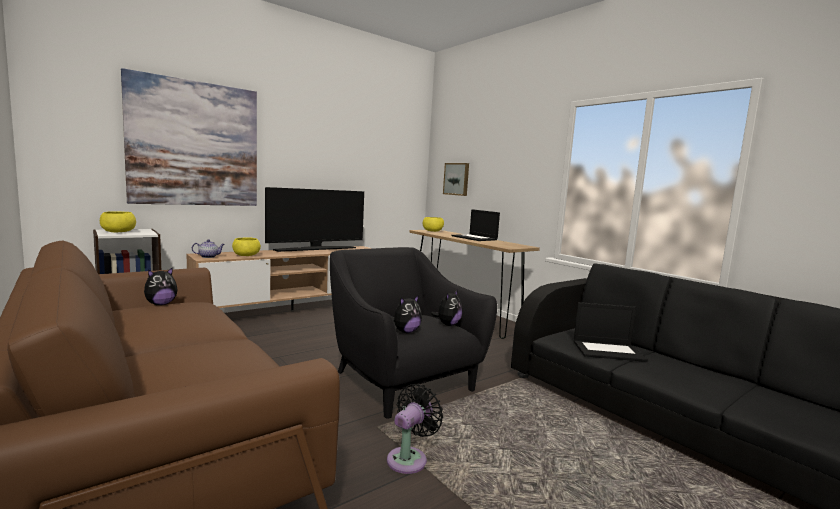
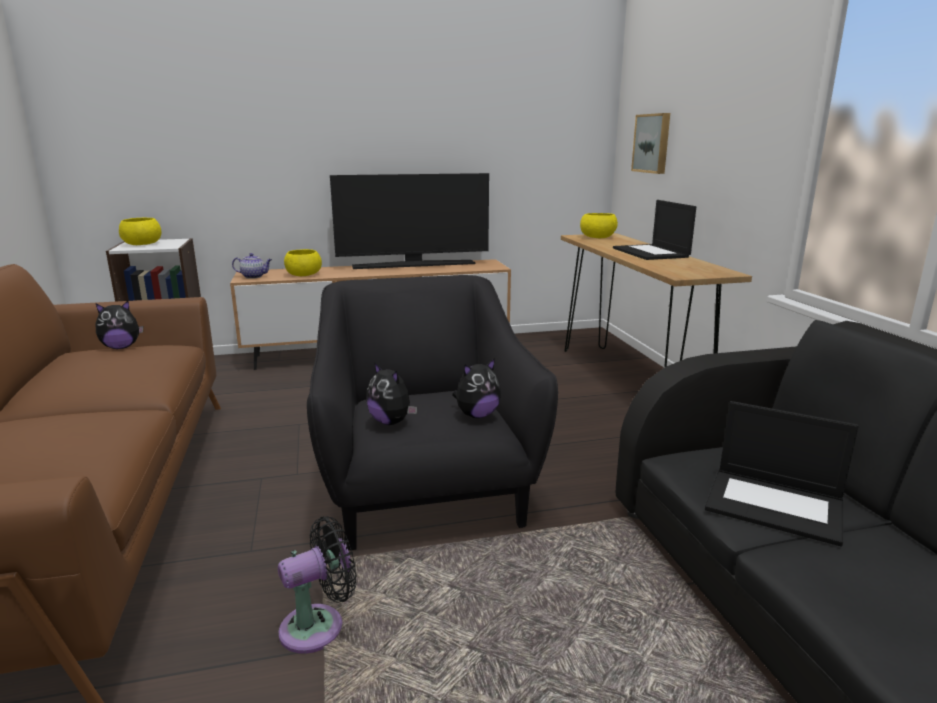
camera: 25 degrees right, 10 degrees up
(195, 144) = (235, 119): picture -> none
(406, 331) = (391, 422): plush toy -> plush toy turned 60 degrees clockwise

